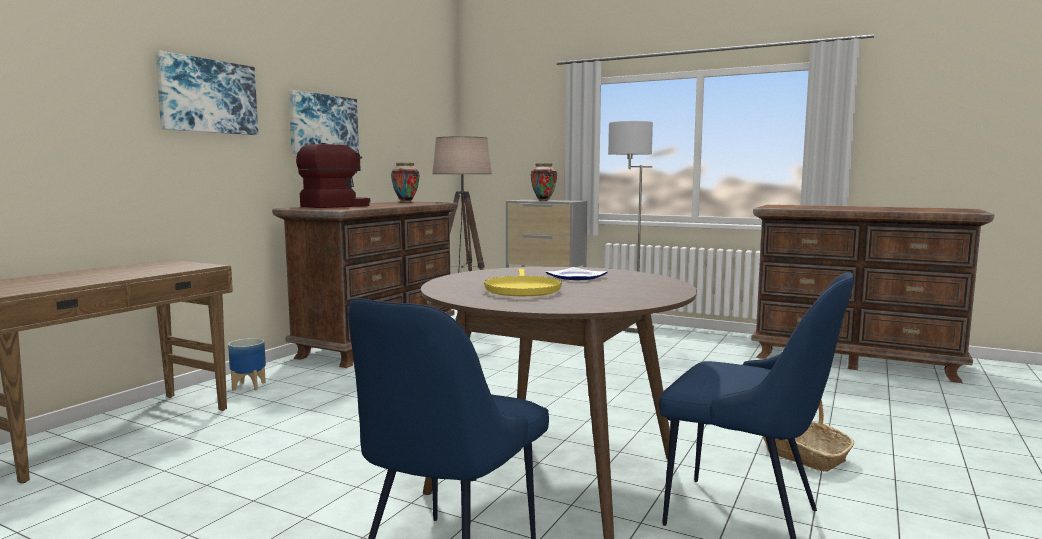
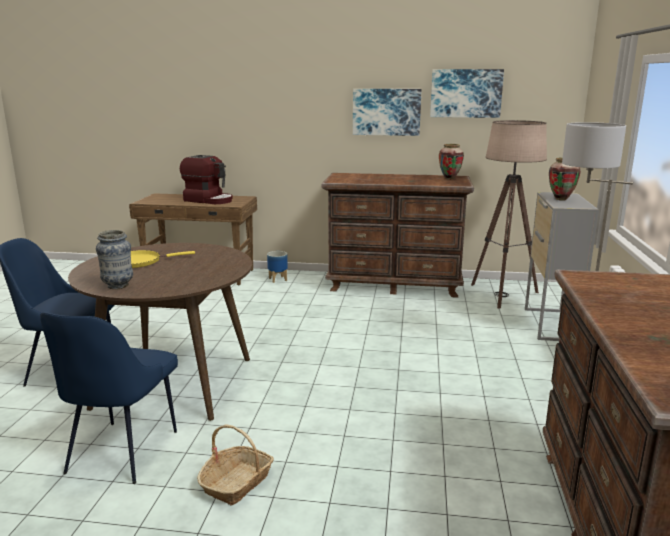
camera: 70 degrees right, 10 degrees up
(207, 96) = (289, 99): picture -> picture (466, 93)
(336, 206) = (366, 176): coffee machine -> coffee machine (209, 200)
(576, 277) = (196, 267): plate -> none
(639, 296) = (118, 286): none -> vase

